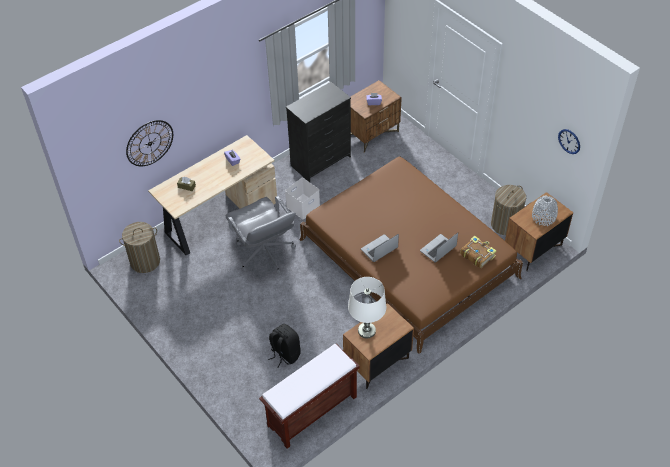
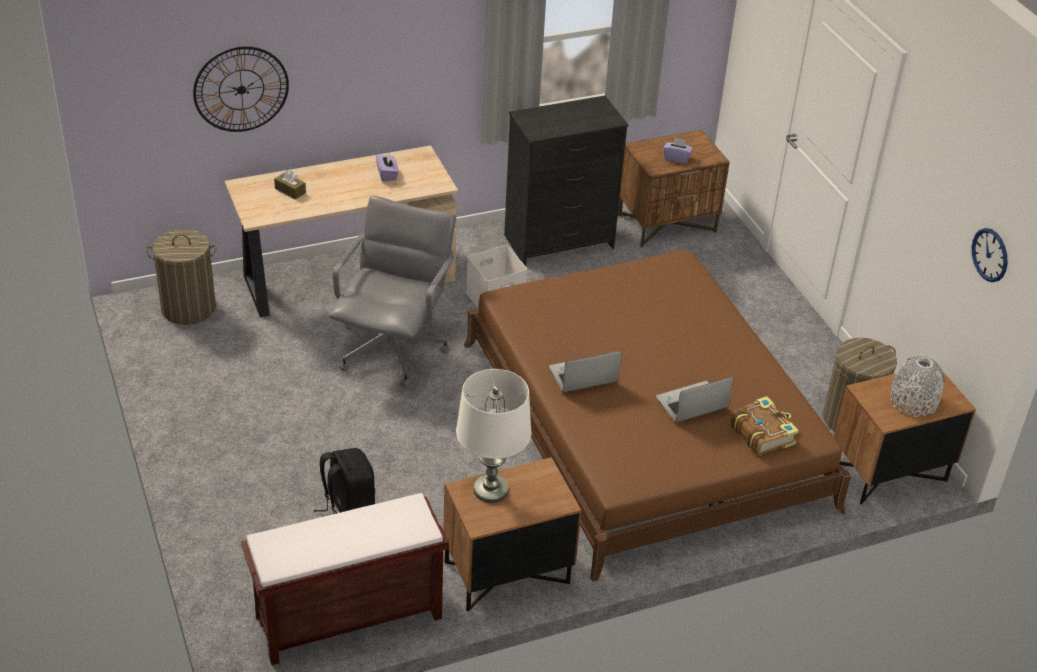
camera: 15 degrees right, 10 degrees down
(264, 254) = (393, 350): grey office chair -> grey office chair turned 150 degrees counterclockwise

